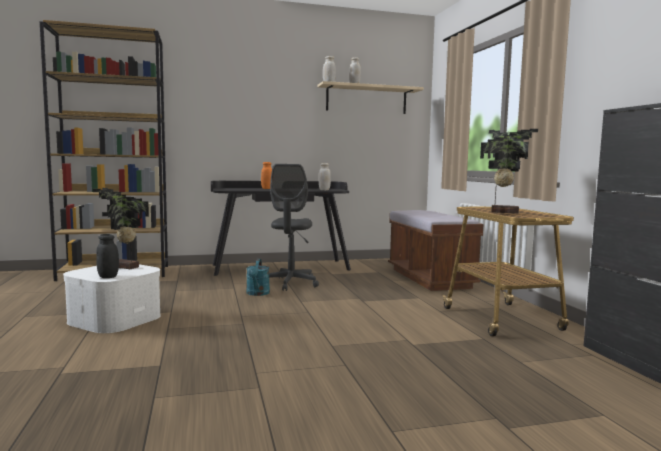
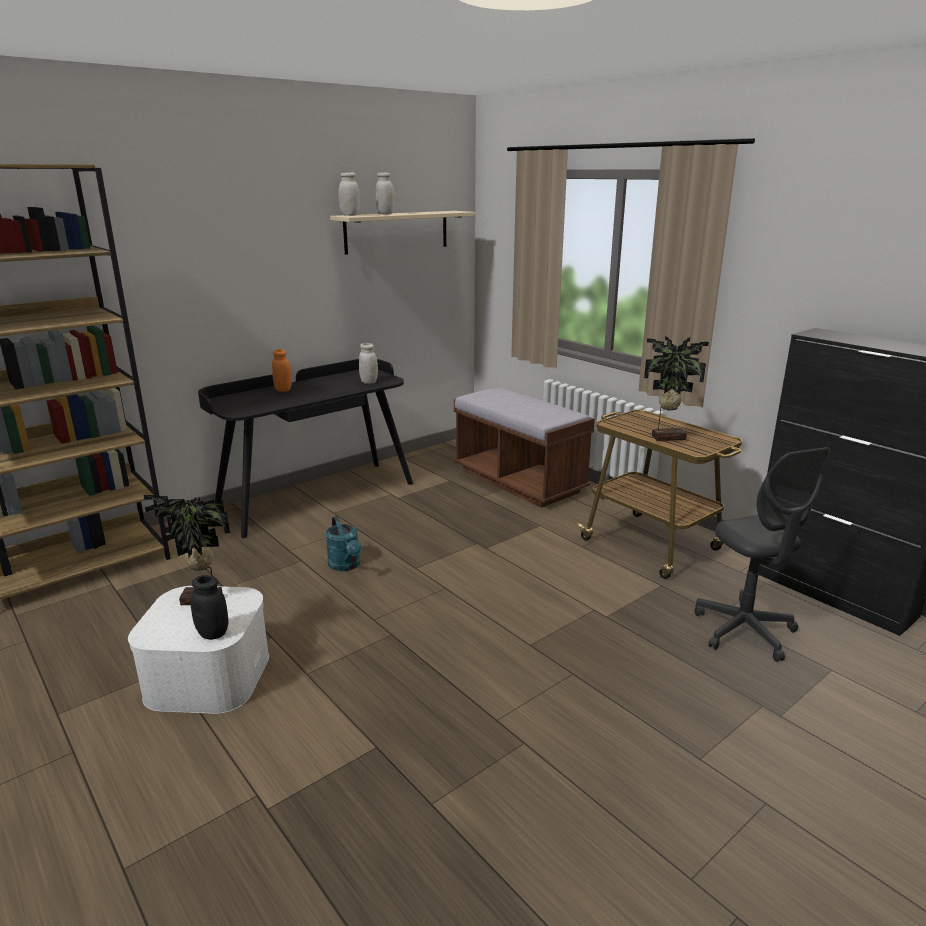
camera: 25 degrees left, 15 degrees up
(291, 283) = (367, 532): grey office chair -> grey office chair (744, 631)

